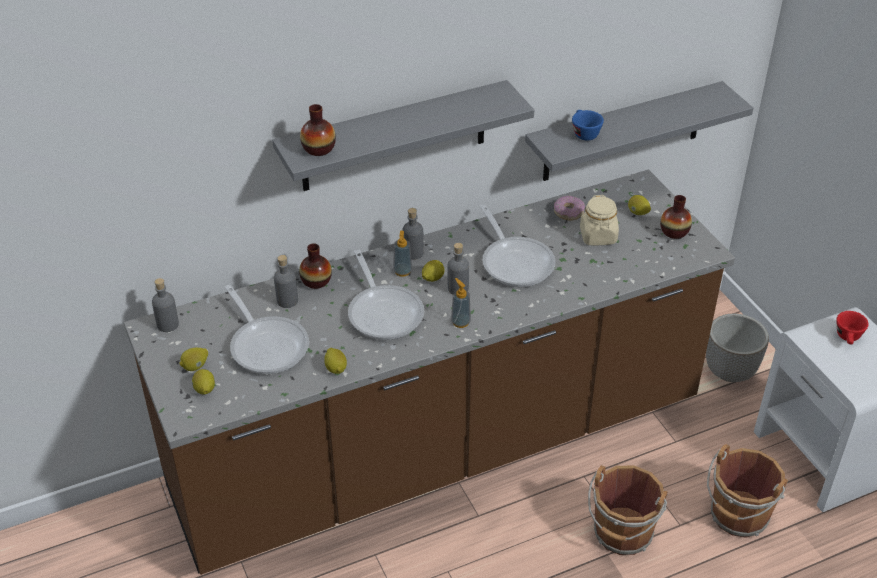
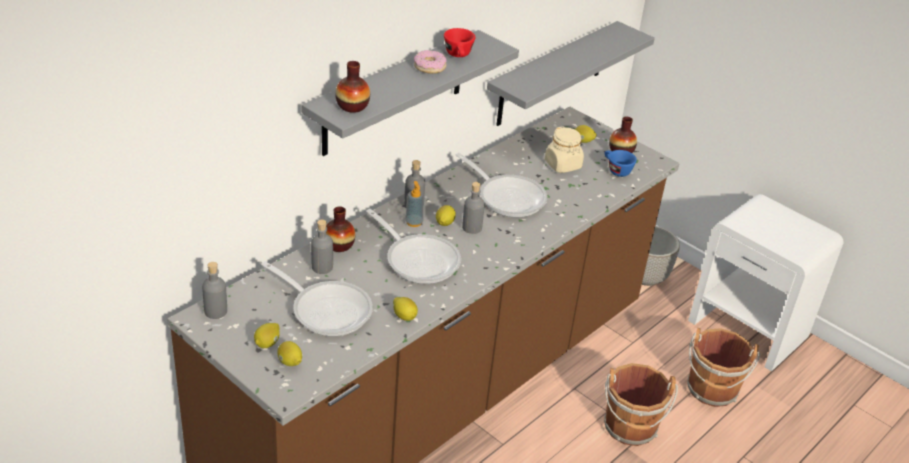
camera: 25 degrees left, 5 degrees down
(460, 322) = (492, 255): soap dispenser -> none
(568, 212) = (526, 149): donut -> donut (430, 67)
(584, 133) = (535, 74): blue cup -> blue cup (616, 170)
(848, 338) = (768, 218): red cup -> red cup (459, 55)

